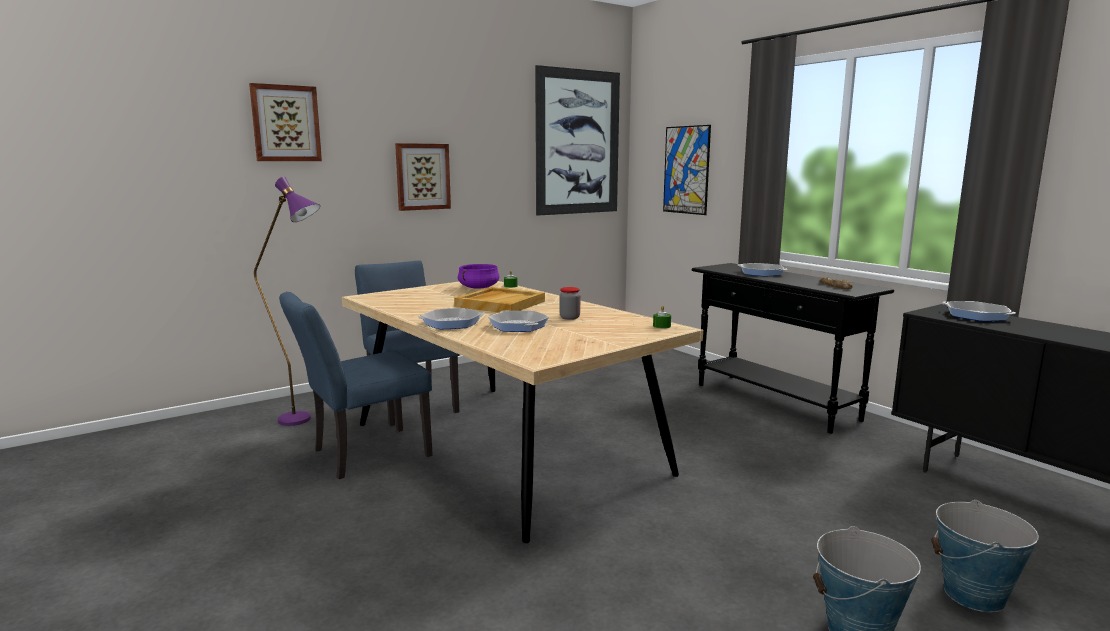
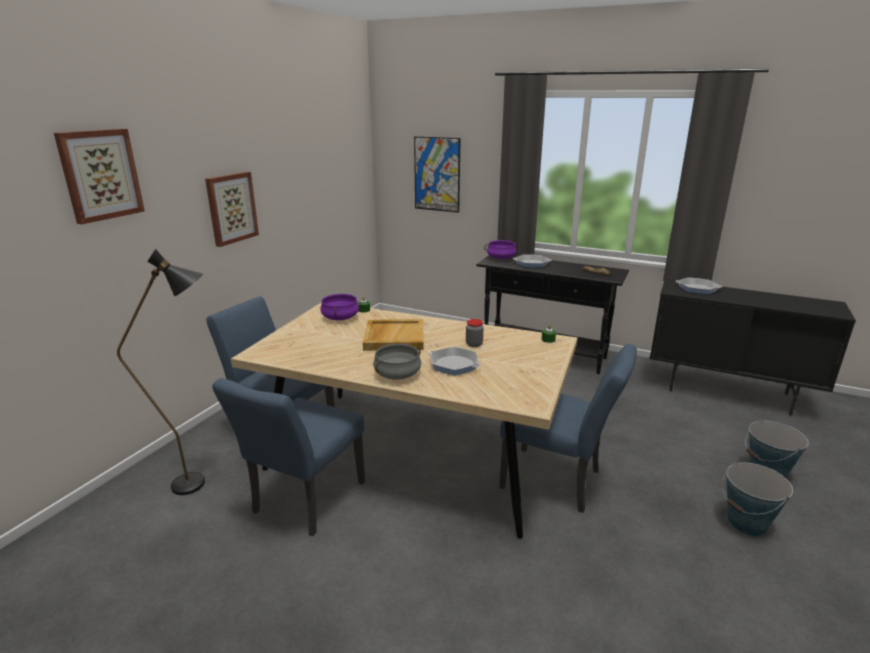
camera: 30 degrees left, 10 degrees up
(304, 421) = (201, 483): purple floor lamp -> black floor lamp
(452, 323) = (397, 375): frying pan -> grey cooking pot
(578, 142) = (340, 153): picture -> none
(635, 512) = (558, 481): none -> blue chair
(731, 266) = (501, 258): none -> purple cooking pot

